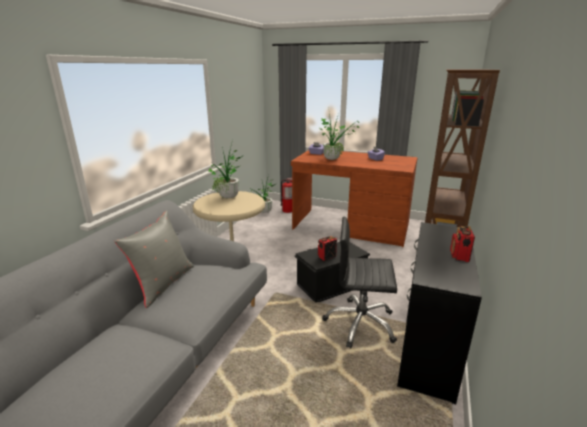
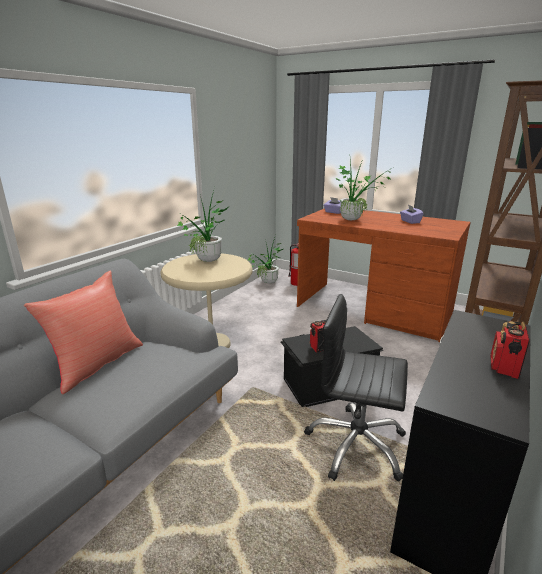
camera: 10 degrees right, 0 degrees up
(163, 283) = (96, 364): grey pillow -> red pillow

